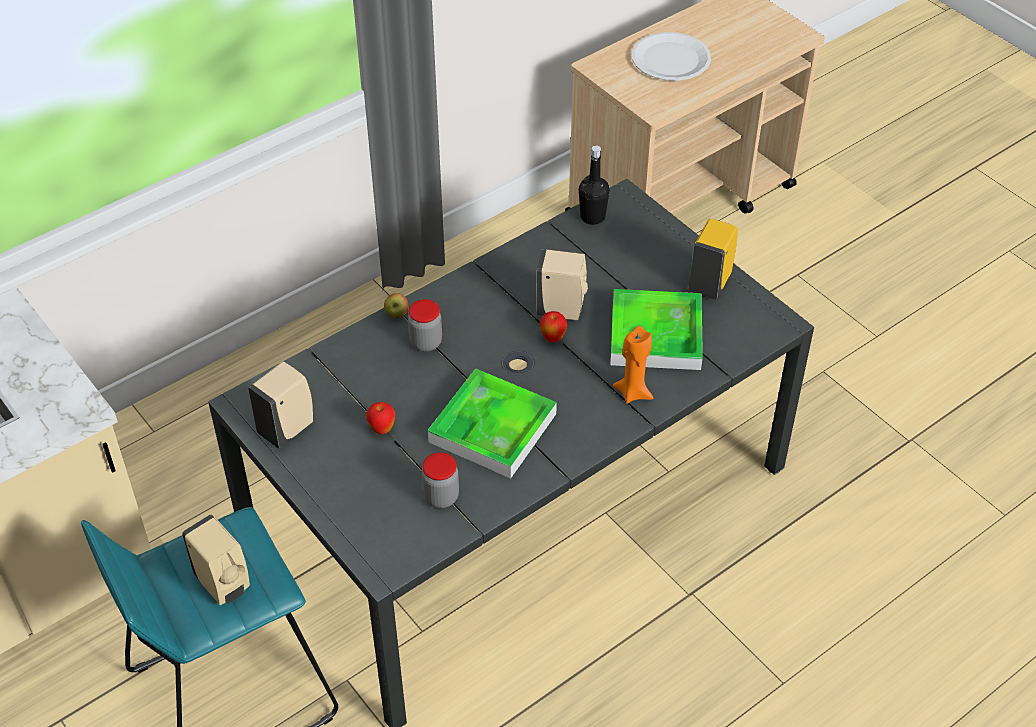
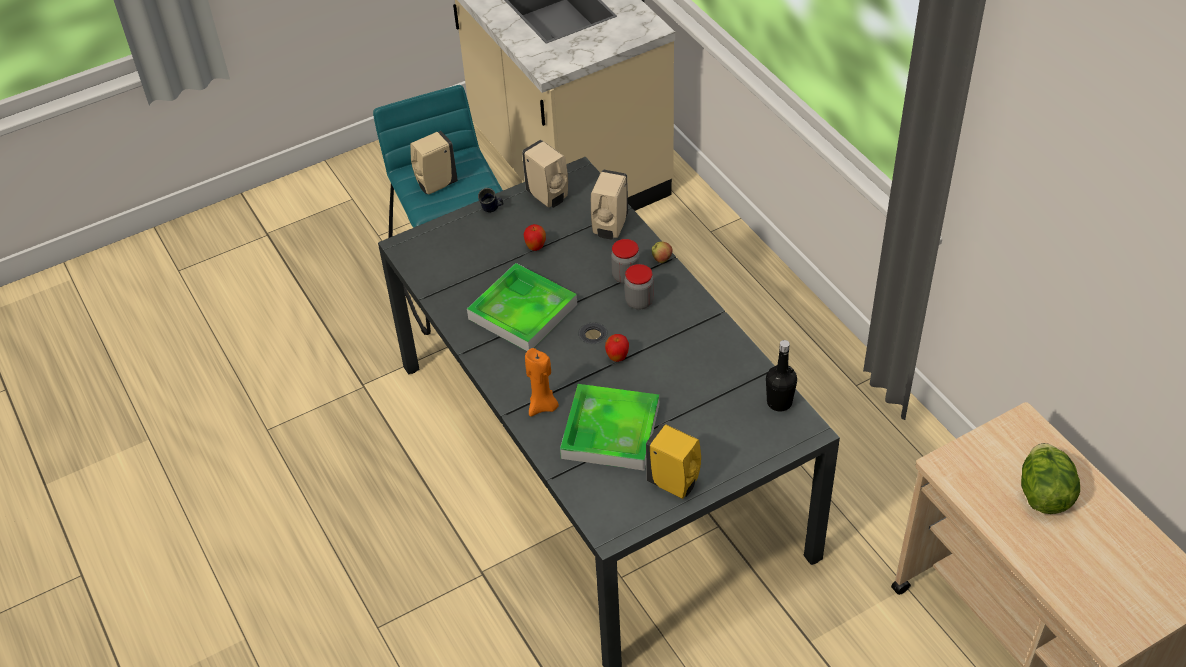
camera: 100 degrees right, 0 degrees up
(312, 482) = (492, 210): none -> blue mug
(441, 497) = (460, 278): jar -> jar (639, 301)
(562, 311) = (651, 367): beige soap dispenser -> beige soap dispenser (610, 228)
(671, 59) = (1043, 494): white plate -> lettuce

